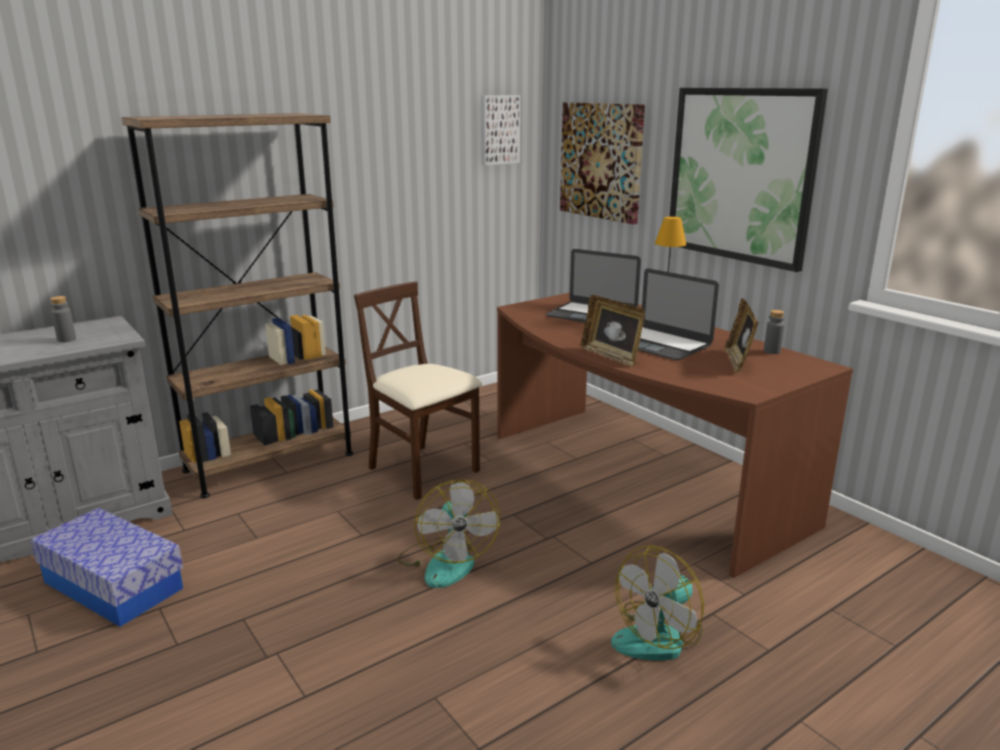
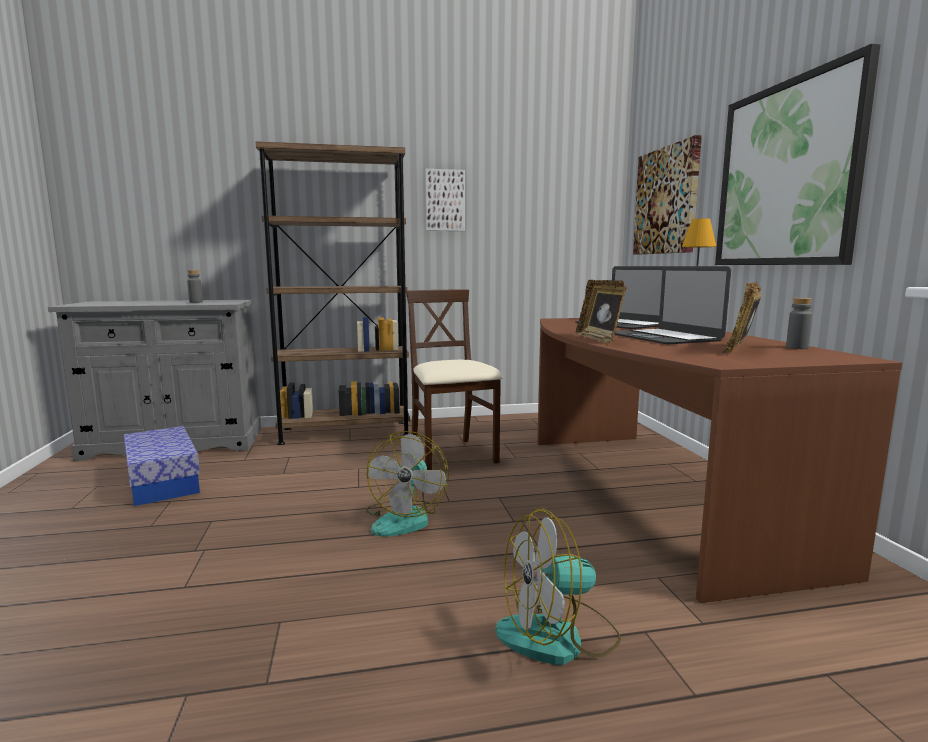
camera: 25 degrees right, 10 degrees down
(498, 130) = (581, 185): picture -> picture (444, 201)

